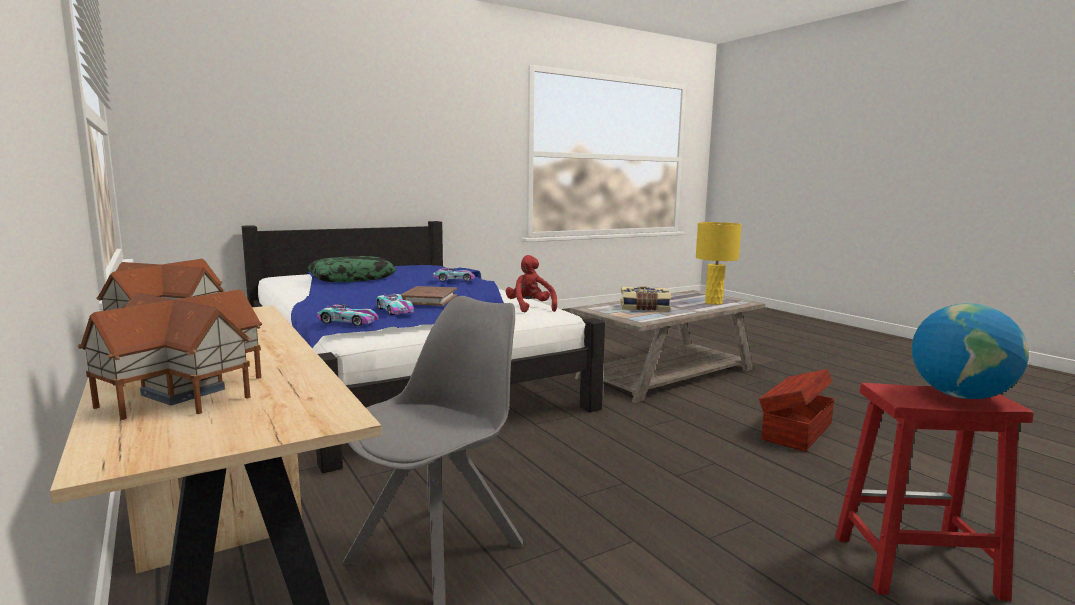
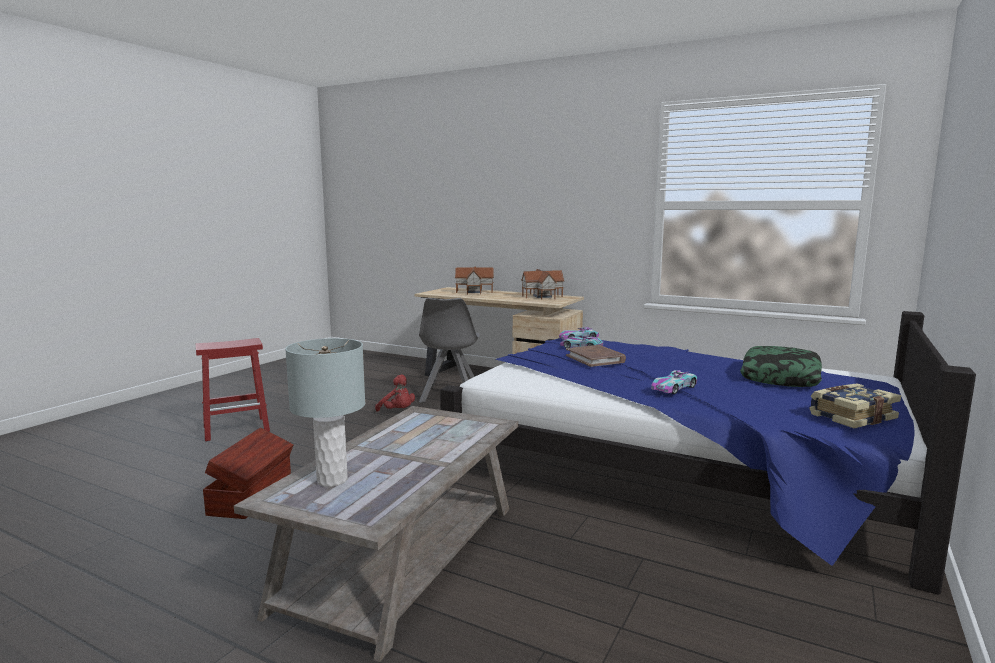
camera: 150 degrees right, 0 degrees up
(530, 308) = (516, 378): red plush toy -> red plush toy (398, 411)
(644, 308) = (430, 439): book -> book (851, 417)
(713, 303) = (332, 480): yellow table lamp -> grey table lamp
(959, 396) = (219, 344): globe -> none

